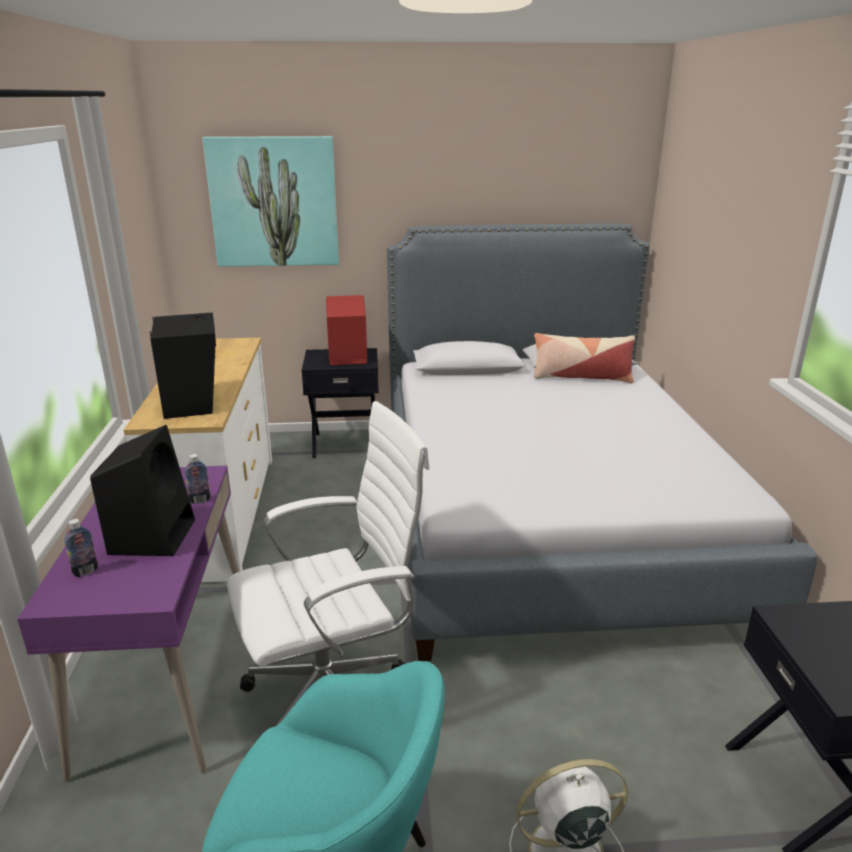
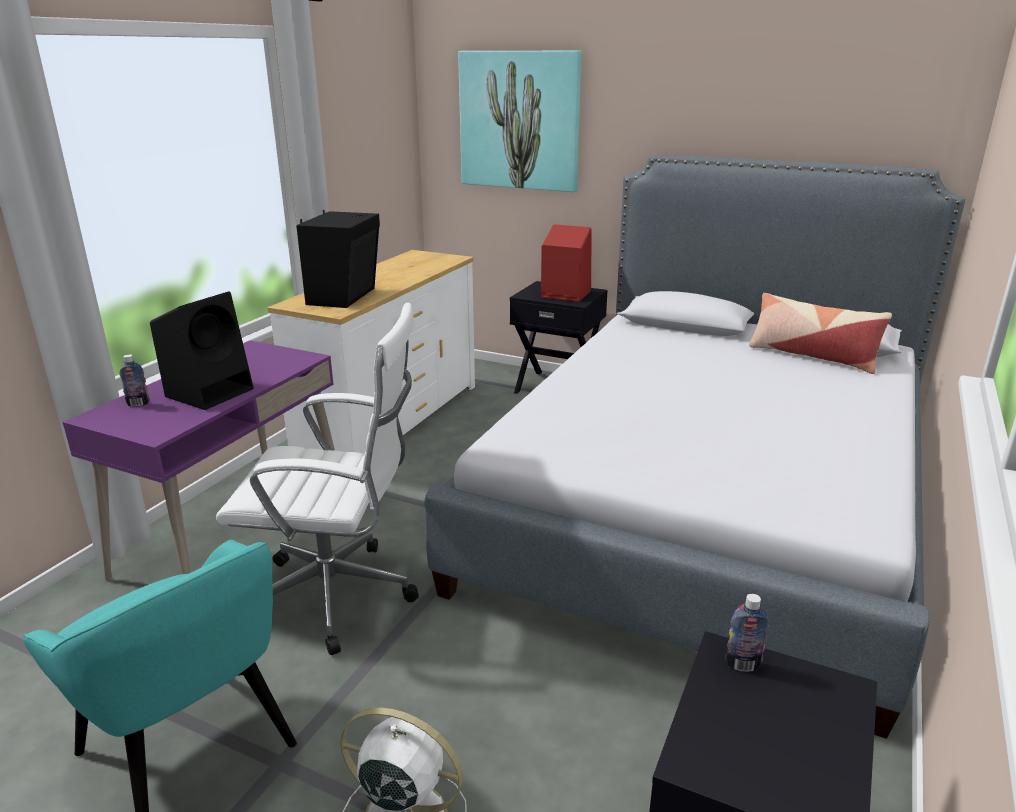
camera: 30 degrees right, 0 degrees up
(200, 500) = (275, 376): bottle -> bottle (742, 665)

